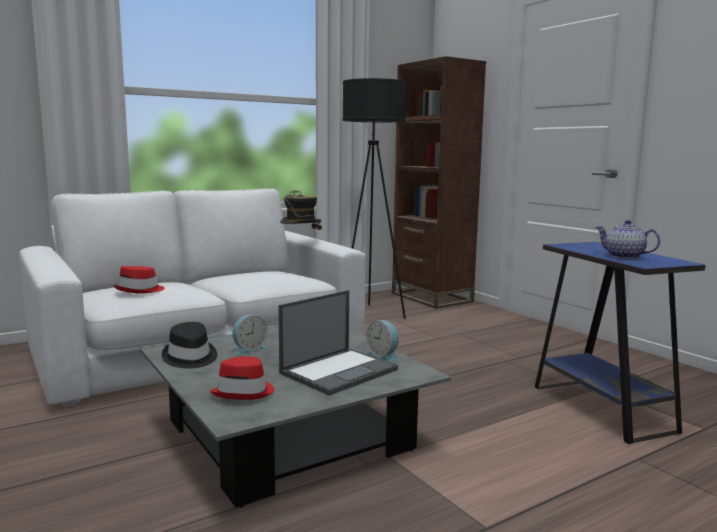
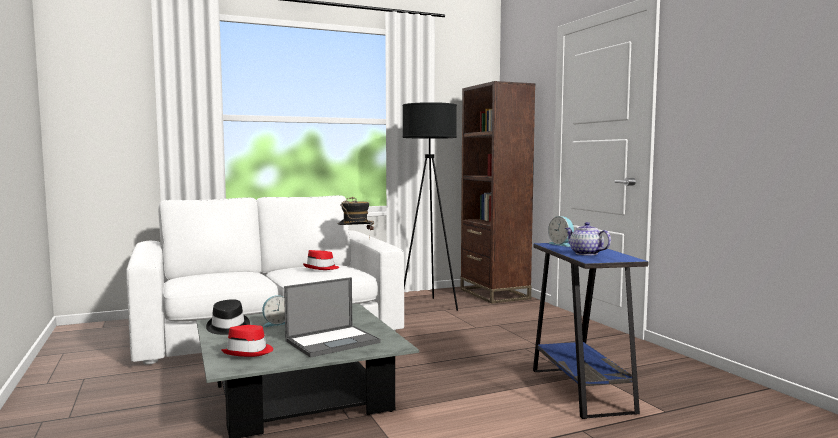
camera: 10 degrees right, 5 degrees down
(140, 290) = (212, 276): red hat -> red hat (321, 268)
(383, 355) = (378, 332): alarm clock -> alarm clock (562, 244)

